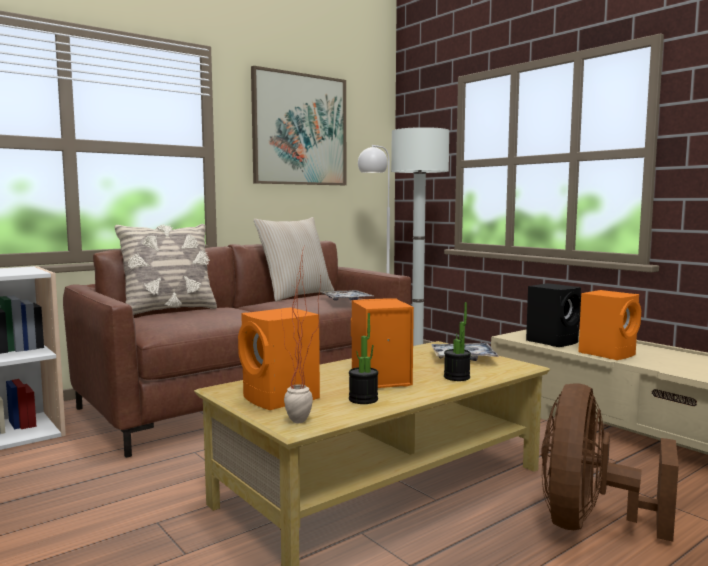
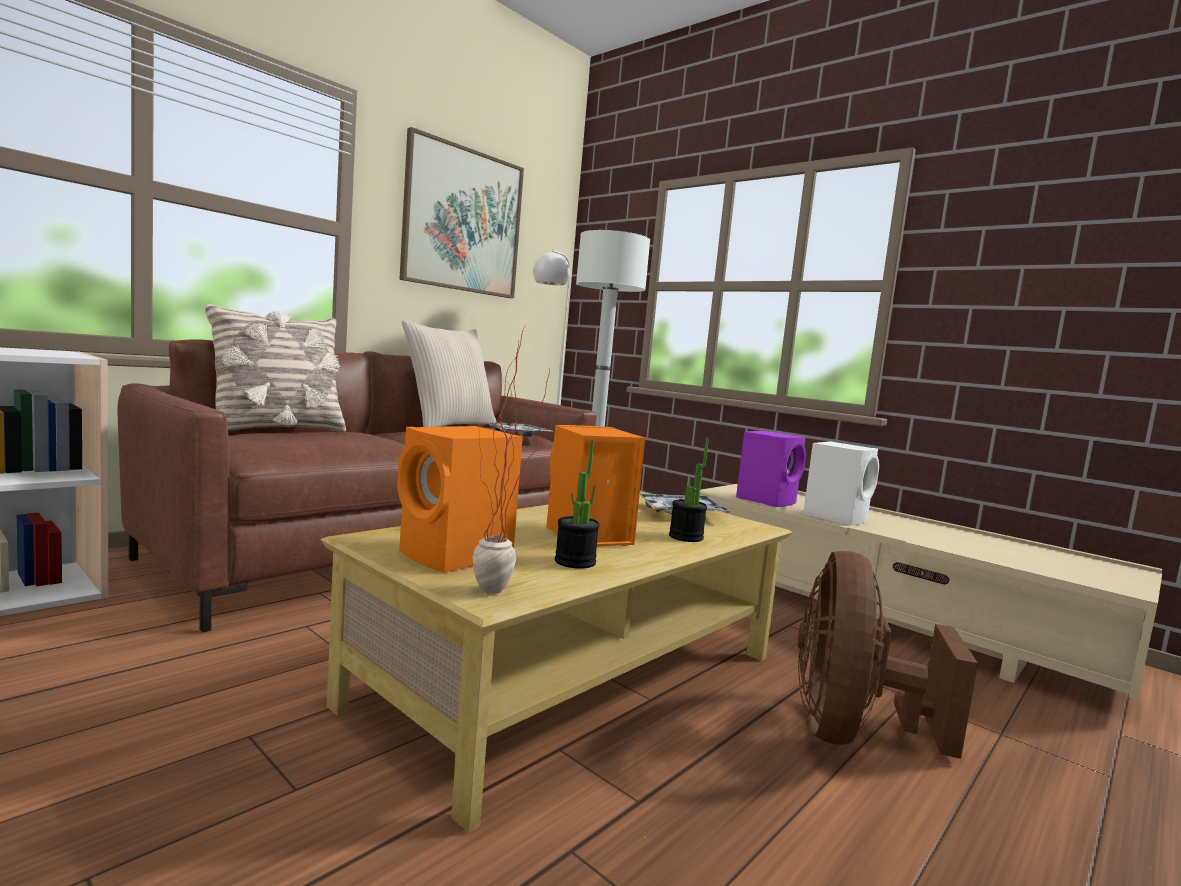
camera: 10 degrees left, 0 degrees up
(553, 341) = (767, 500): black speaker -> purple speaker
(608, 353) = (837, 517): orange speaker -> white speaker

